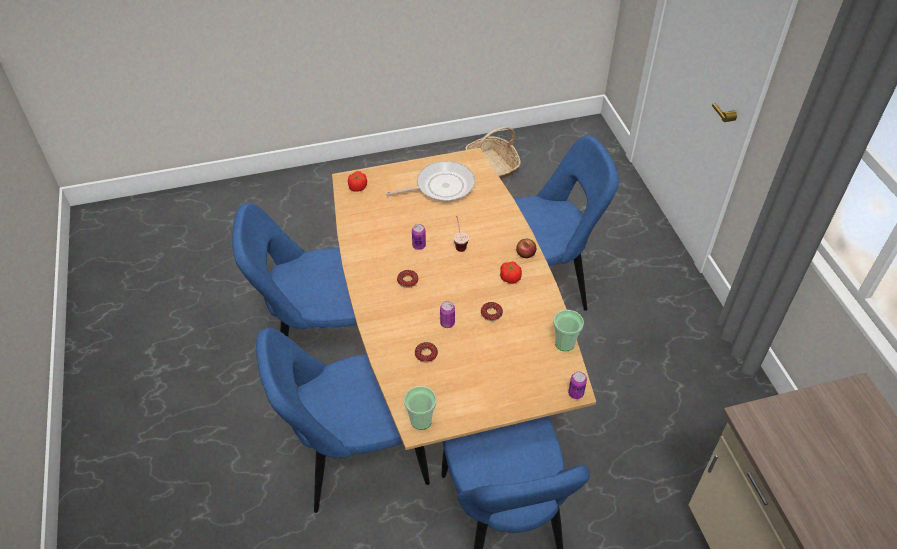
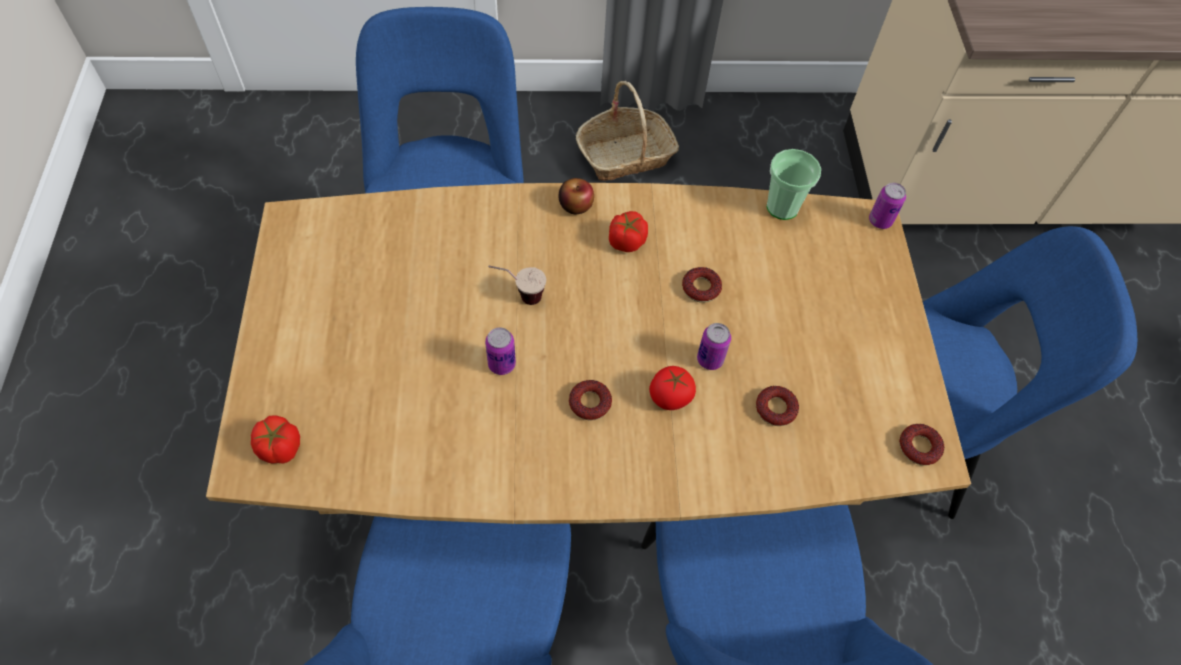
camera: 80 degrees left, 10 degrees up
(420, 310) = (670, 397): none -> tomato
(421, 420) = (919, 447): cup -> donut
(441, 186) = (349, 290): frying pan -> none
(492, 165) = (139, 275): basket -> basket (625, 155)

